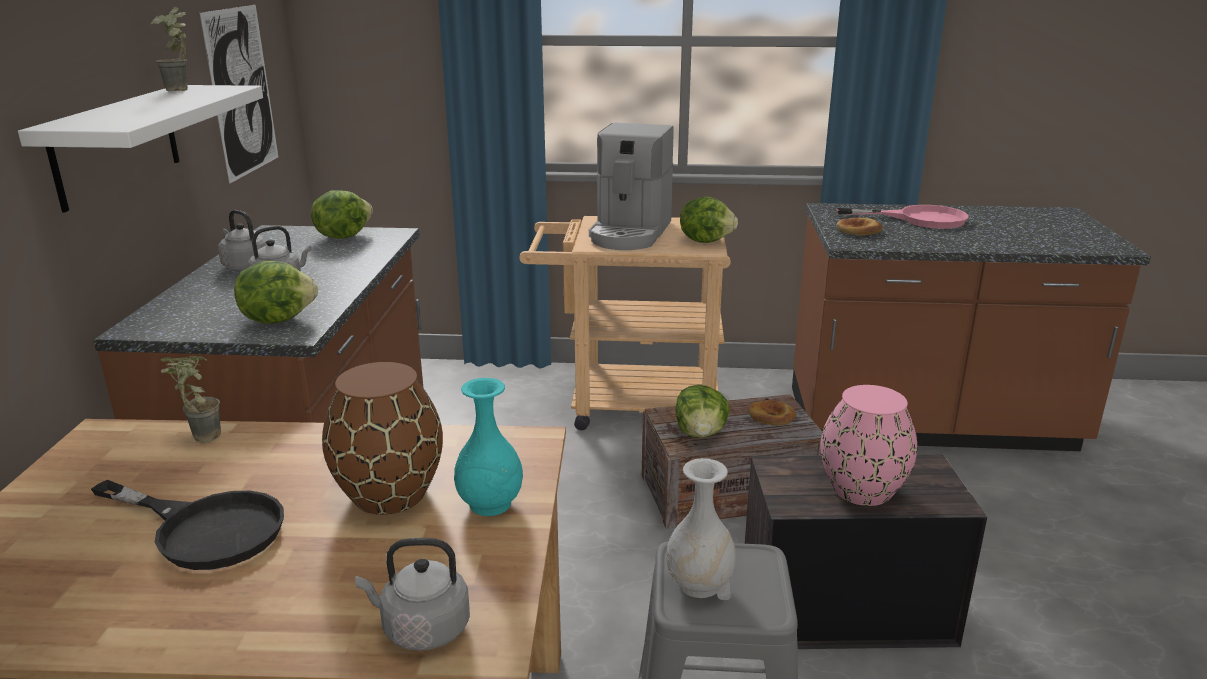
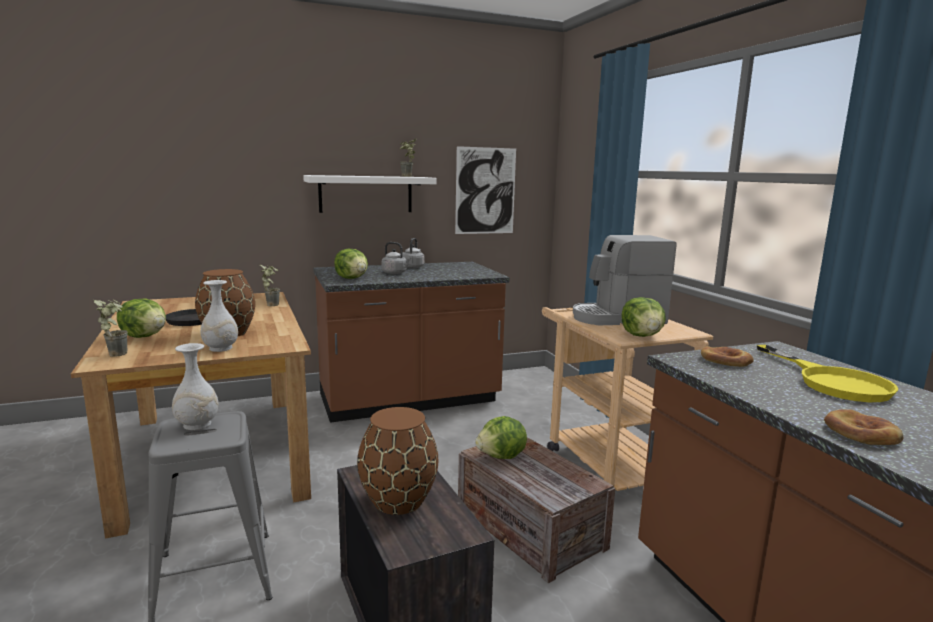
camera: 65 degrees right, 10 degrees down
(342, 236) = (474, 270): lettuce -> lettuce (145, 336)
(421, 629) = (116, 353): grey kettle -> potted plant
(490, 505) = (220, 348): turquoise vase -> white vase
(772, 416) = (561, 481): bread -> bread (861, 433)
(863, 490) = (398, 501): pink vase -> brown vase
(919, 219) = (832, 381): pink frying pan -> yellow frying pan

